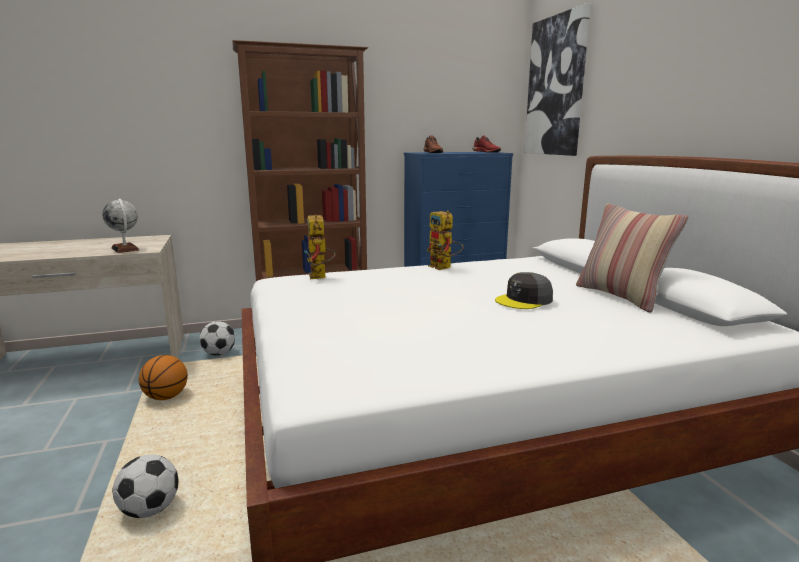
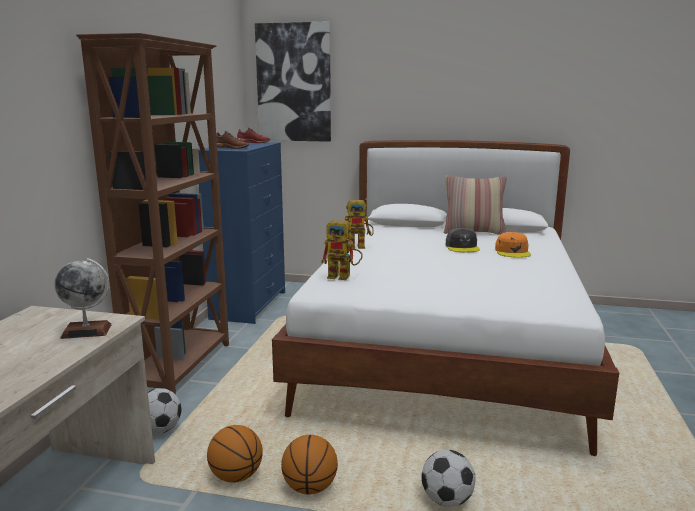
camera: 60 degrees left, 0 degrees up
(157, 430) = (310, 487): none -> basketball
(556, 326) = (512, 252): none -> orange cap

